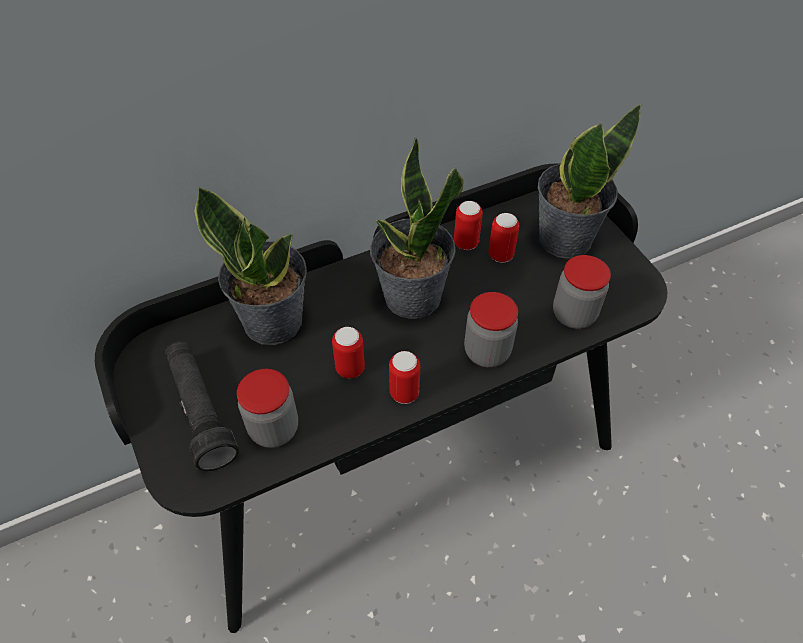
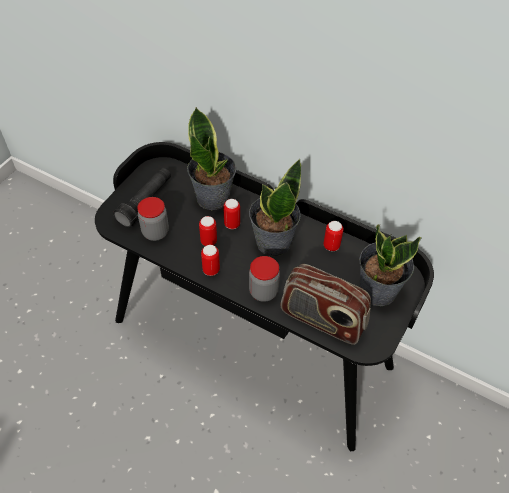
camera: 55 degrees right, 0 degrees up
(500, 255) = (336, 266): can -> can (232, 224)
(574, 314) = (322, 319): jar -> radio

